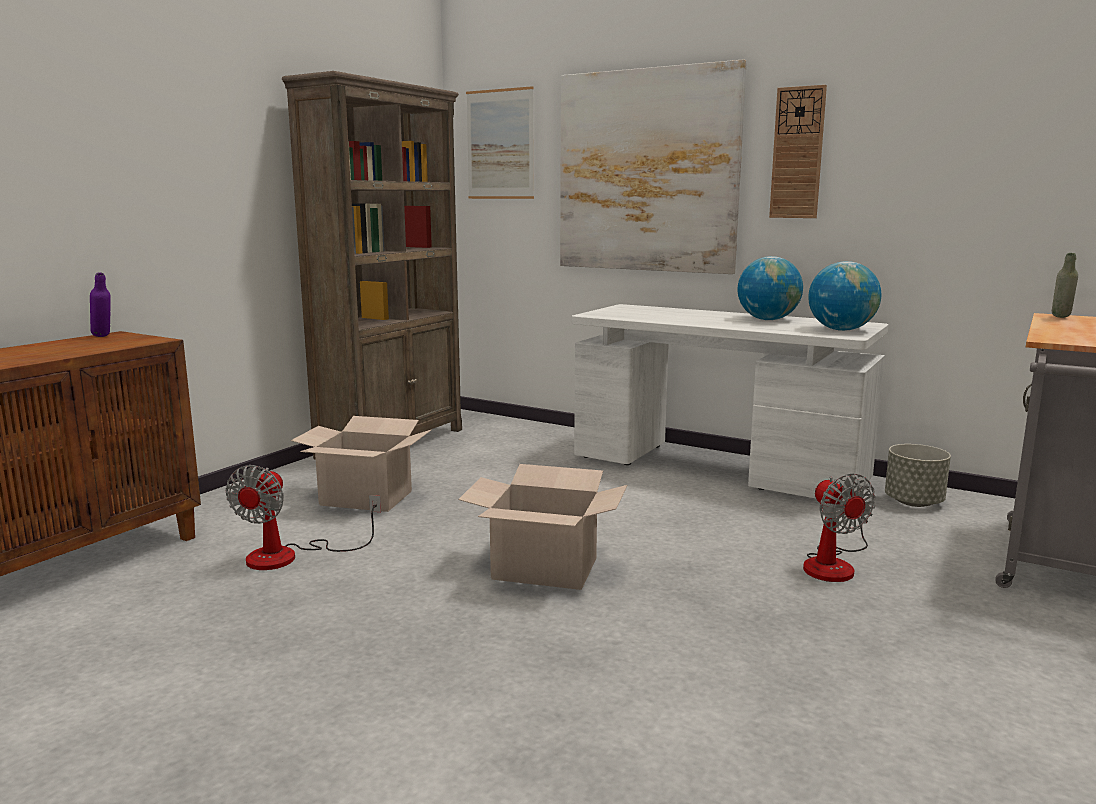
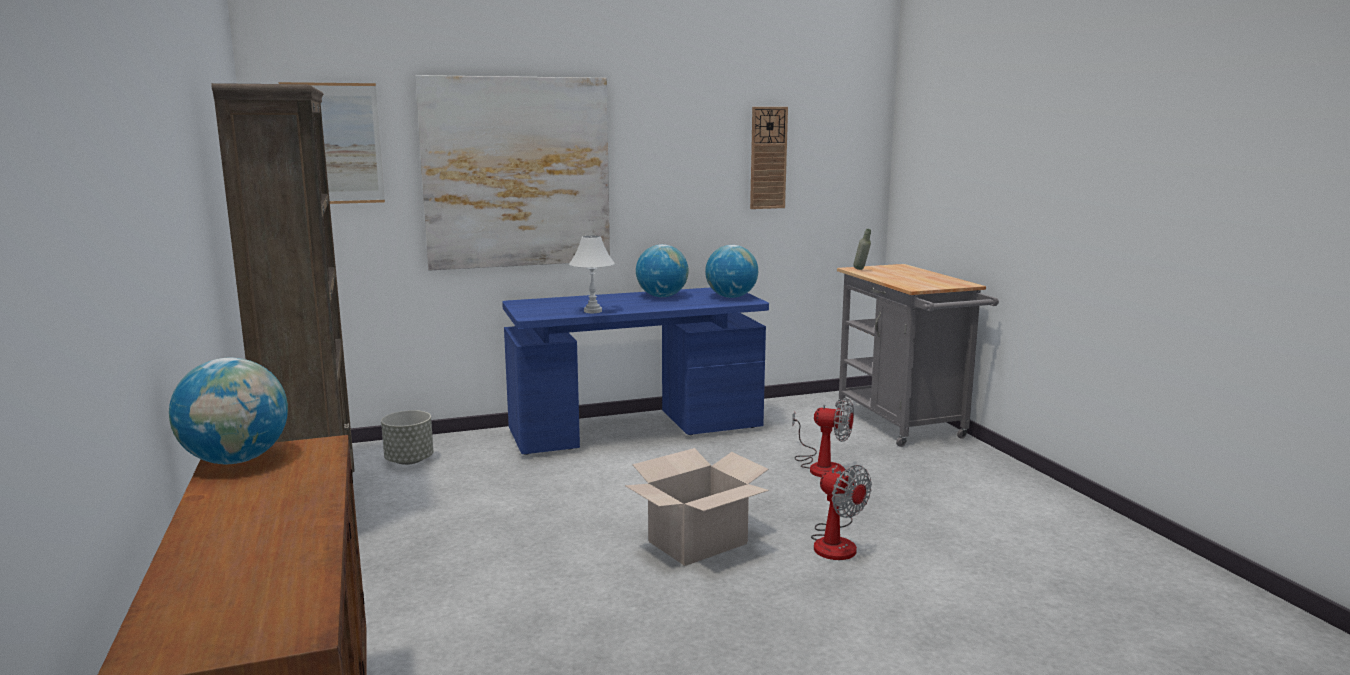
camera: 50 degrees left, 0 degrees up
(103, 337) = (236, 460): purple bottle -> globe
(290, 556) = (500, 631): fan -> fan (835, 542)
(366, 498) = (433, 559): cardboard box -> none
(655, 319) = (593, 311): none -> white table lamp
(717, 469) = (636, 430): white desk -> blue desk
(797, 153) = (652, 157): wall clock -> wall clock (768, 158)
(914, 502) = (779, 413): grey planter -> grey planter (409, 460)

